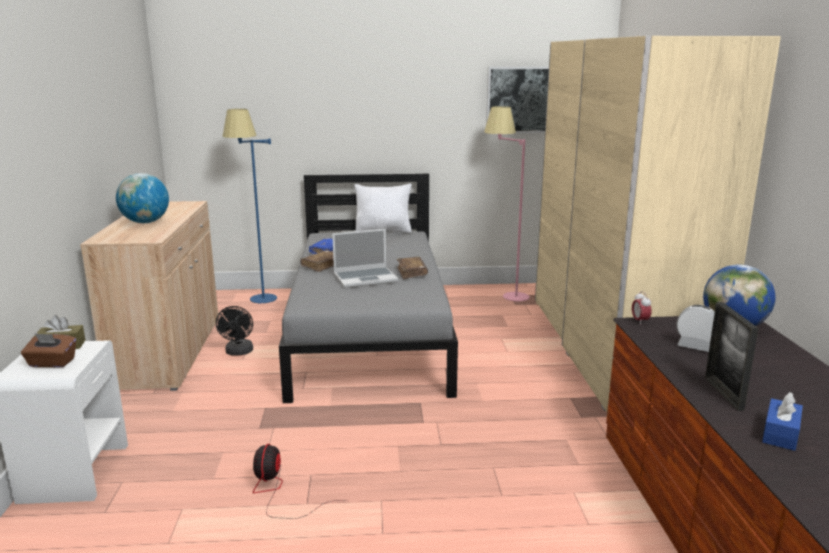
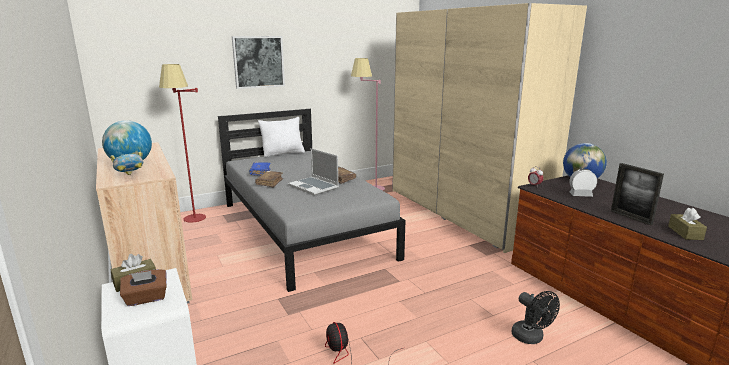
camera: 25 degrees left, 0 degrees up
(127, 234) = (130, 175): none -> bowl
(239, 352) = (214, 262): black fan -> black fan (531, 338)
(259, 303) = (194, 222): blue floor lamp -> red floor lamp
(366, 278) = (314, 187): laptop -> laptop turned 90 degrees clockwise
(518, 100) = (363, 53): picture -> picture (258, 62)
(780, 434) = (685, 233): blue tissue box -> brown tissue box

